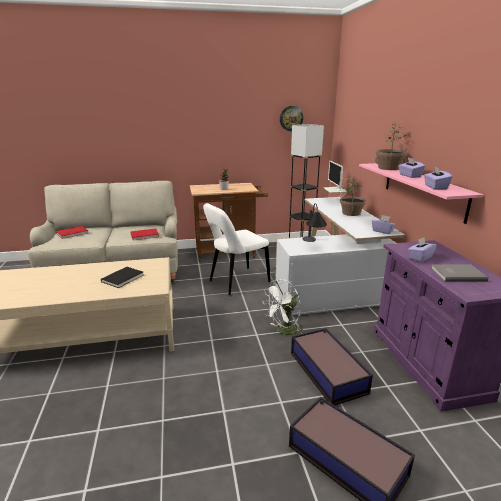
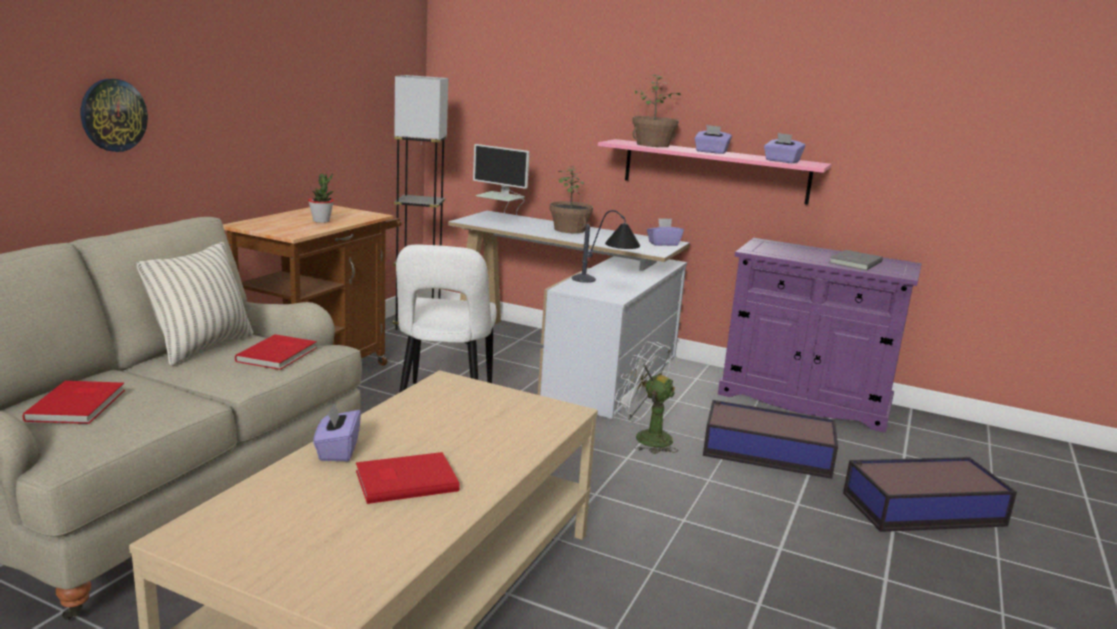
camera: 55 degrees left, 5 degrees down
(64, 284) = (404, 480): none -> red book
(124, 278) = (474, 423): black book -> none
(138, 227) = (203, 347): none -> pillow
(284, 331) = (645, 438): white fan -> white fan turned 120 degrees clockwise
(291, 118) = (374, 63): wall clock -> wall clock (113, 115)
(420, 258) = (796, 256): purple tissue box -> purple tissue box (337, 450)

